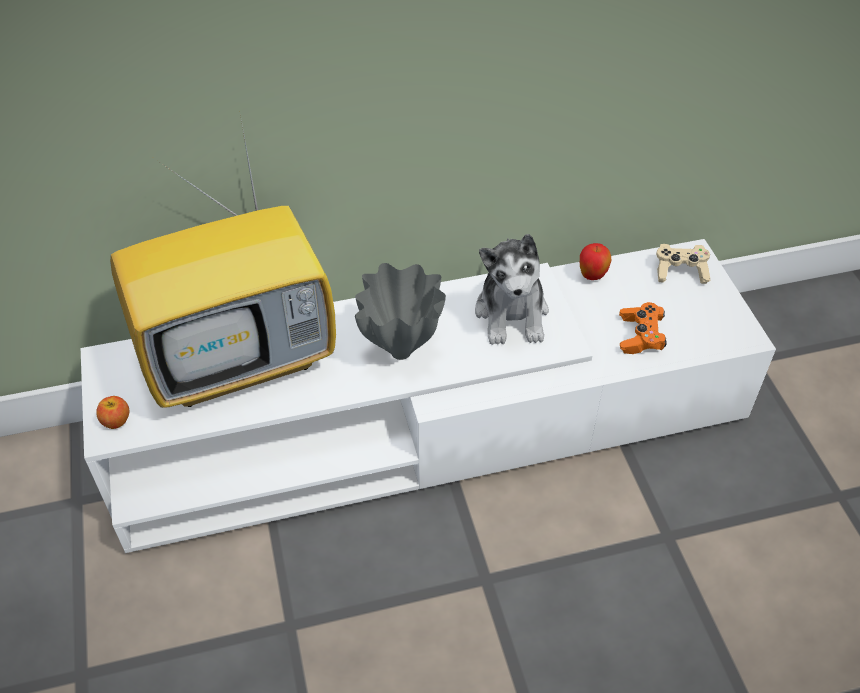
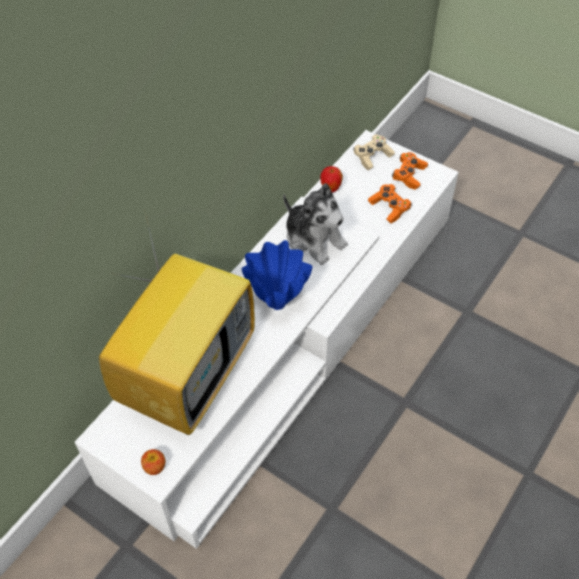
camera: 40 degrees left, 5 degrees up
(402, 351) = (278, 302): grey vase -> blue vase
(704, 316) = (409, 175): none -> orange game controller

